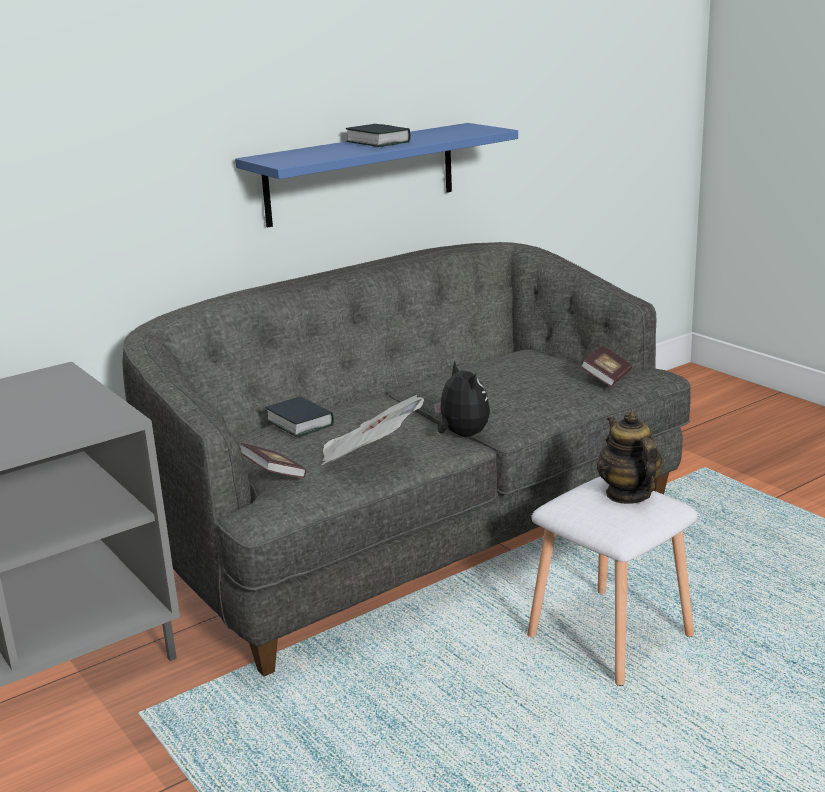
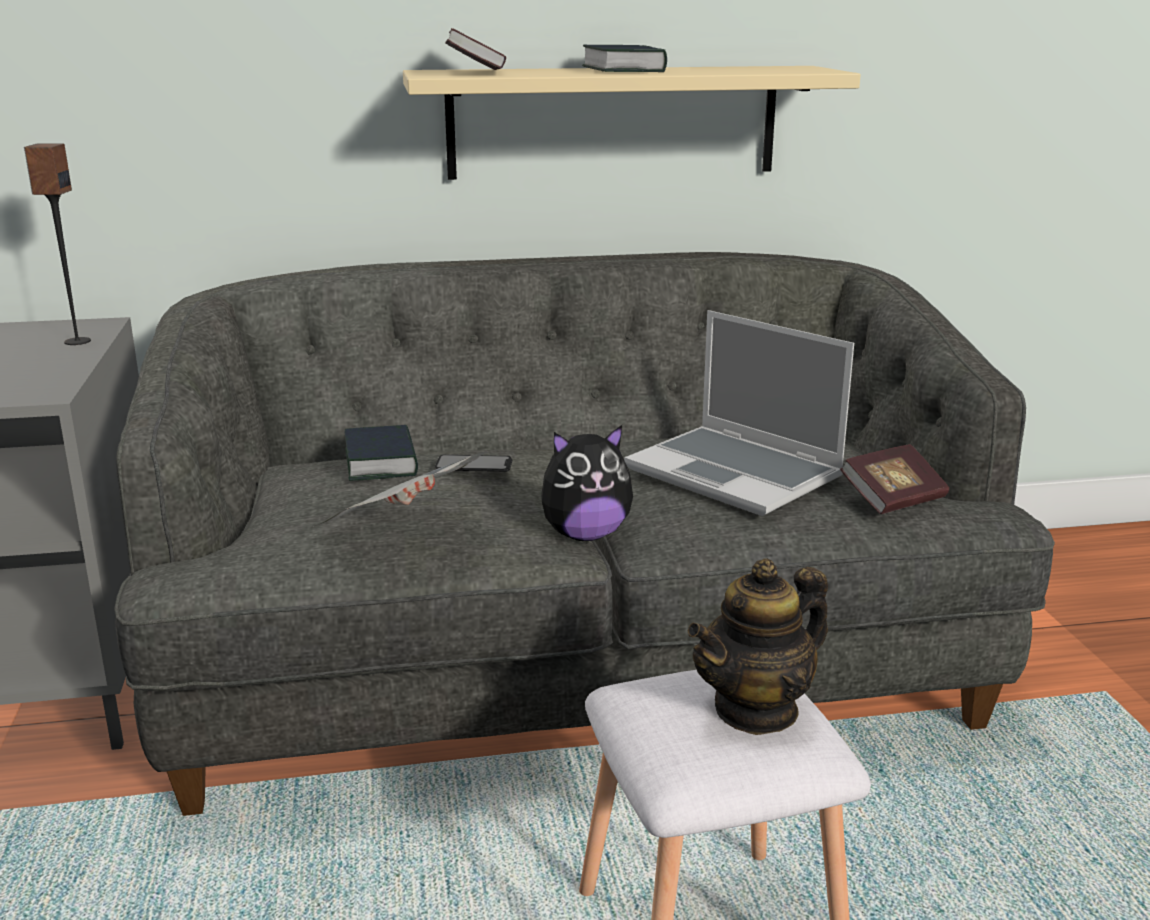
camera: 25 degrees right, 0 degrees up
(70, 384) = (77, 341): none -> speaker
(273, 474) = (254, 525): book -> book (475, 72)
(360, 412) = (474, 466): none -> phone
(361, 174) = (613, 122): blue shelf -> beige shelf
(462, 435) = (585, 535): plush toy -> plush toy turned 75 degrees clockwise
(515, 382) = (737, 474): none -> laptop
(628, 494) = (756, 709): teapot -> teapot turned 135 degrees counterclockwise

